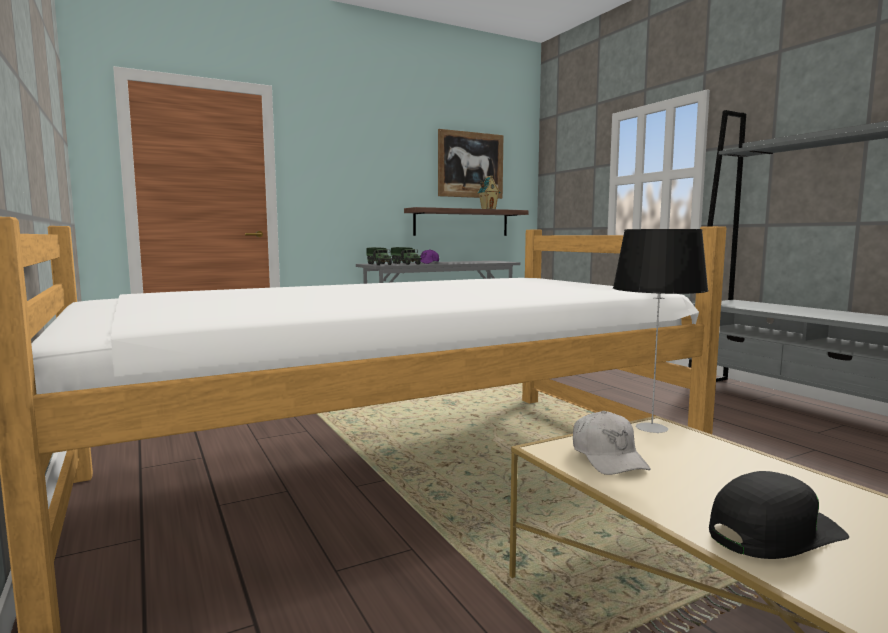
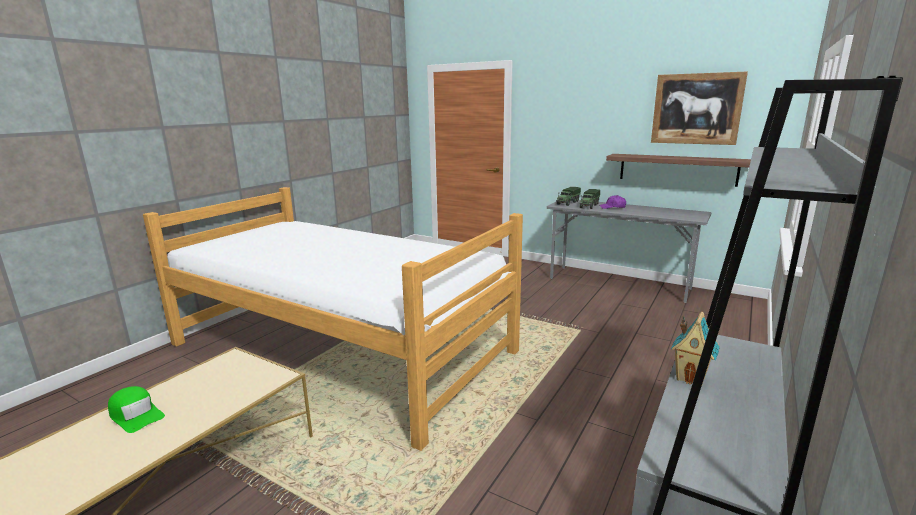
camera: 60 degrees right, 10 degrees up
(488, 209) = (701, 158): toy house -> toy house (691, 377)
(608, 457) = (224, 369): white cap -> none
(653, 428) = (277, 374): table lamp -> none
(773, 533) = (136, 415): black cap -> green cap

